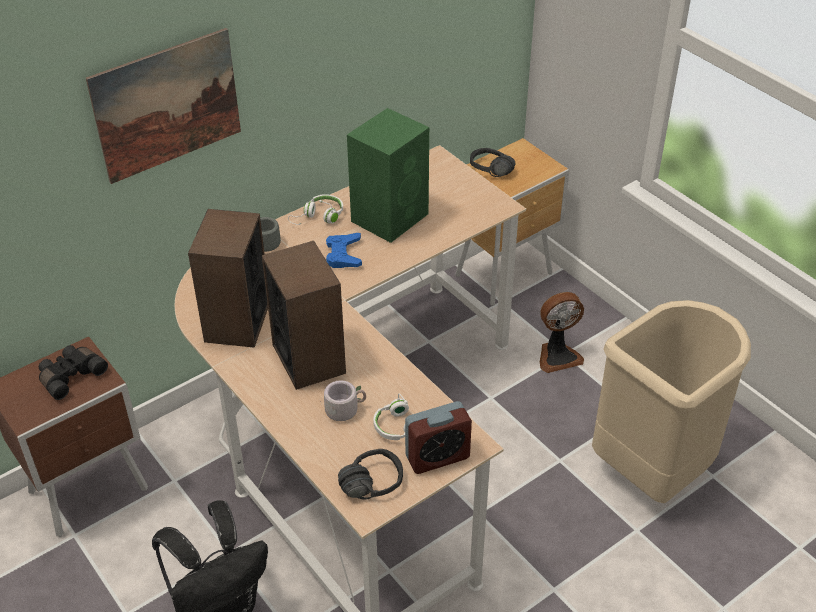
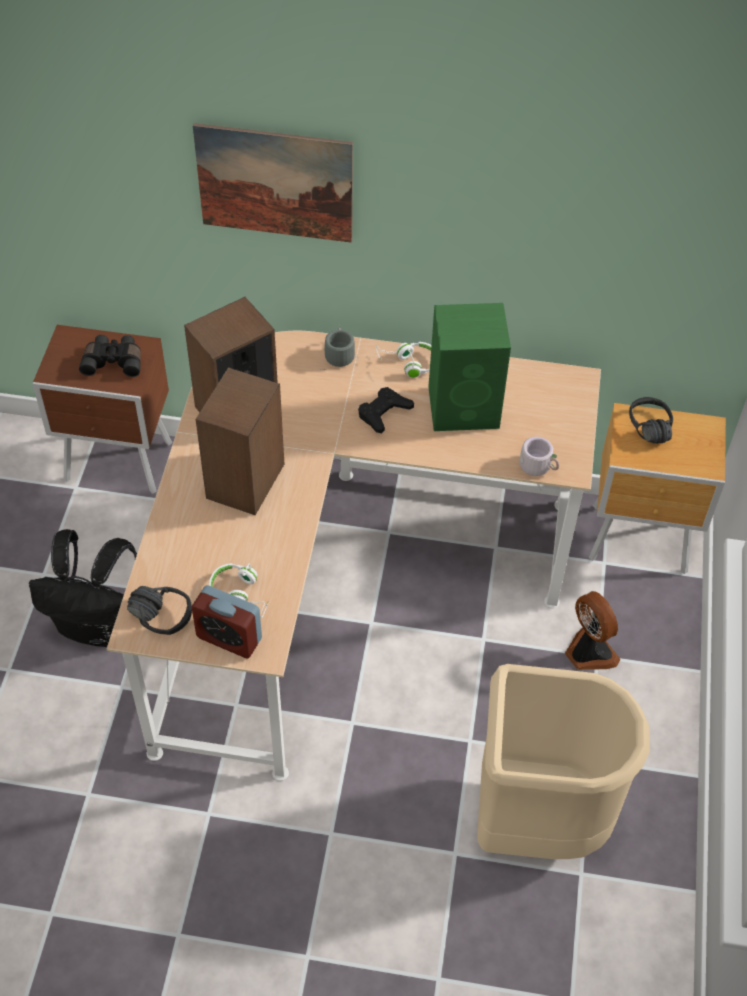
camera: 45 degrees right, 10 degrees up
(344, 254) = (384, 413): blue game controller -> black game controller
(345, 408) = (218, 542): grey mug -> grey mug (539, 465)
(557, 356) = (588, 652): fan -> fan turned 150 degrees counterclockwise

